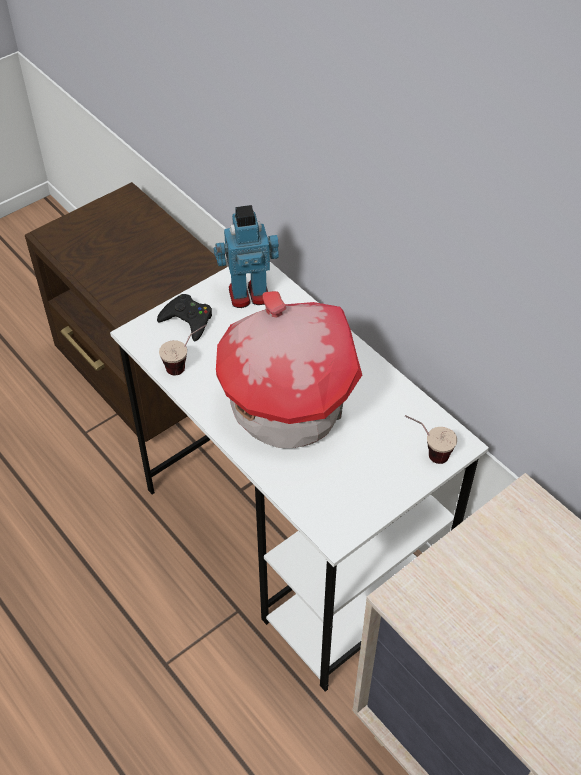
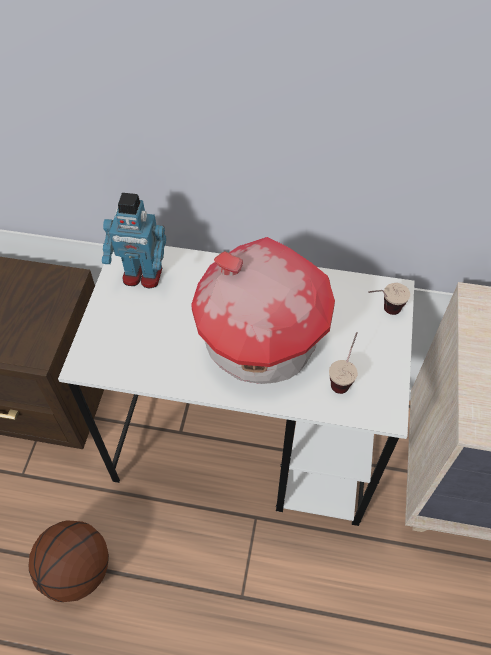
camera: 40 degrees left, 5 degrees up
(60, 538) = (77, 569): none -> basketball
(186, 364) = (149, 363): cup -> cup (343, 376)
(187, 320) = (115, 327): black game controller -> none
(248, 294) = (142, 276): toy robot -> toy robot turned 120 degrees counterclockwise

